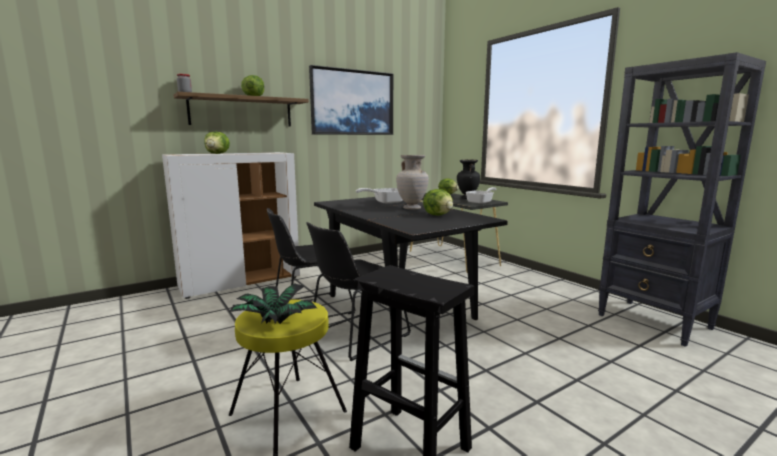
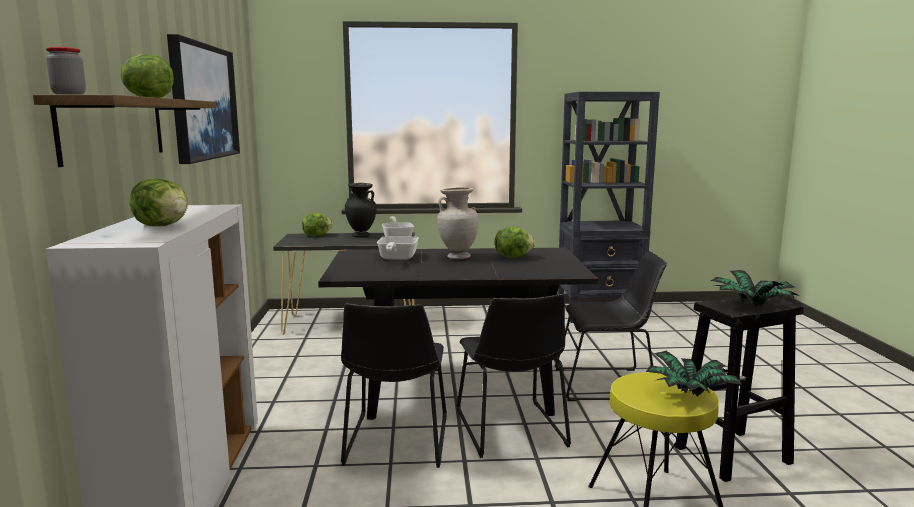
camera: 60 degrees left, 0 degrees up
(404, 283) = (750, 306): none -> potted plant
(484, 356) = (608, 384): none -> black chair

